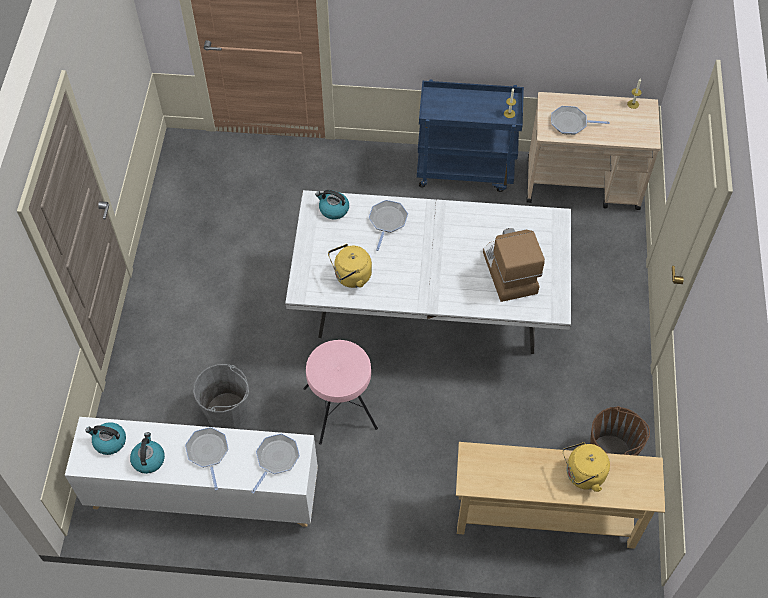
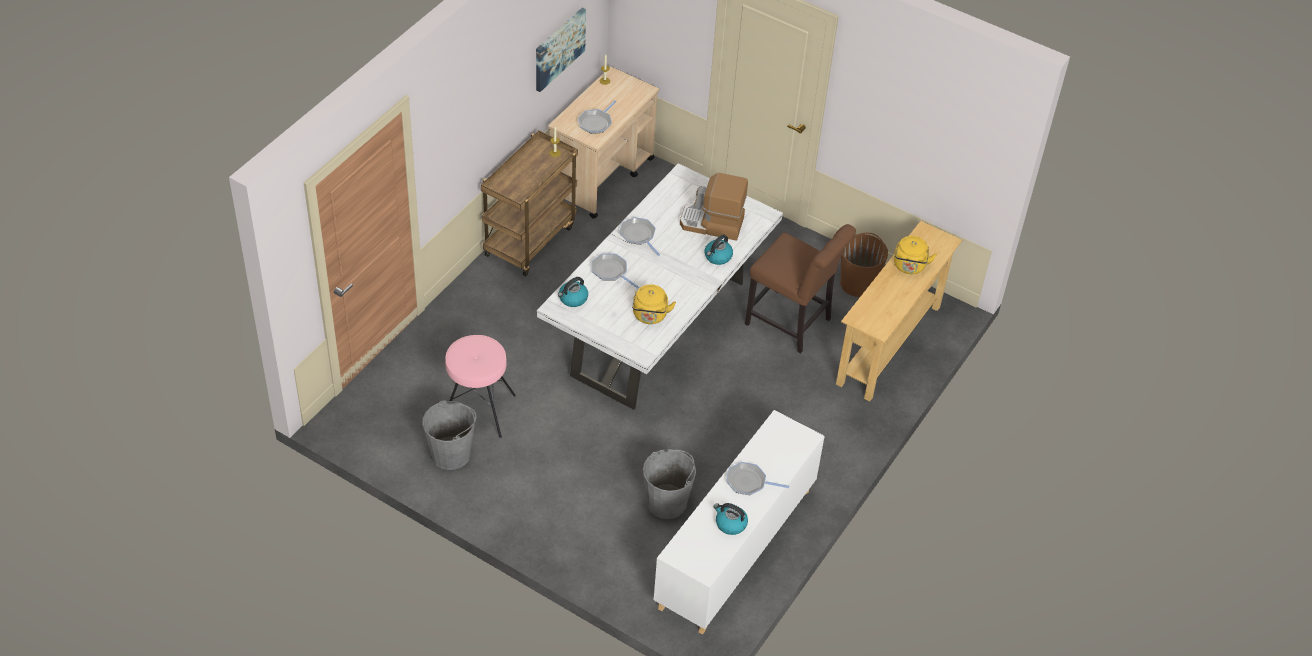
camera: 65 degrees left, 10 degrees down
(109, 441) = (696, 545): kettle -> kettle (717, 257)
(191, 232) = (451, 454): none -> grey bucket
(276, 459) = (781, 441): frying pan -> frying pan (638, 235)
(340, 407) = (712, 424): pink stool -> pink stool (478, 409)
(465, 169) = (530, 239): blue cart -> brown cart
(511, 419) = (792, 324): none -> brown chair
(581, 30) = (559, 48): none -> picture

